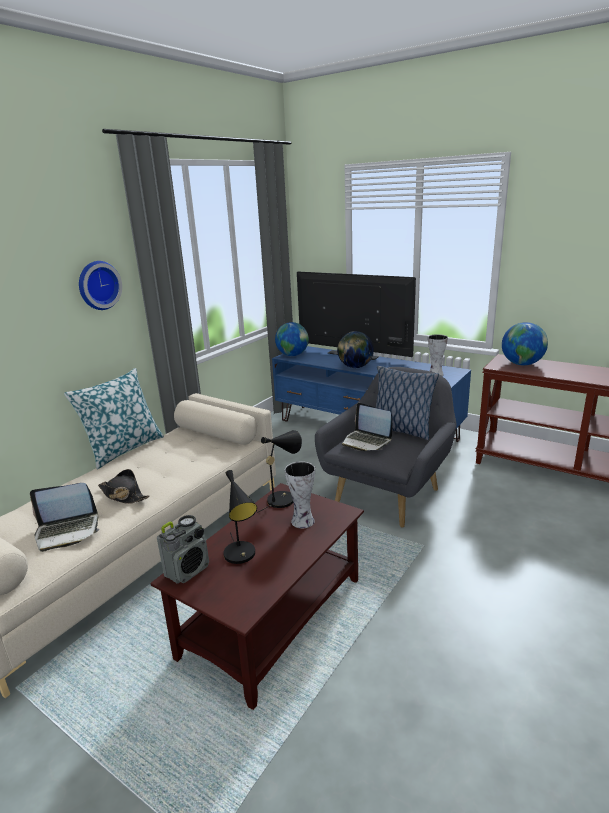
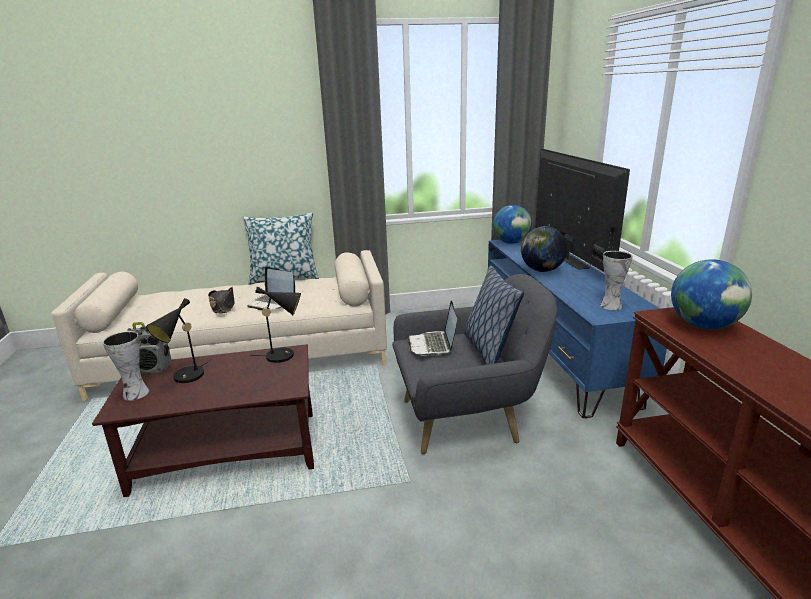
camera: 45 degrees right, 0 degrees up
(67, 531) = (165, 314): laptop -> laptop (272, 302)
(98, 285) = (290, 133): wall clock -> none
(302, 522) = (257, 378): vase -> vase (134, 394)

